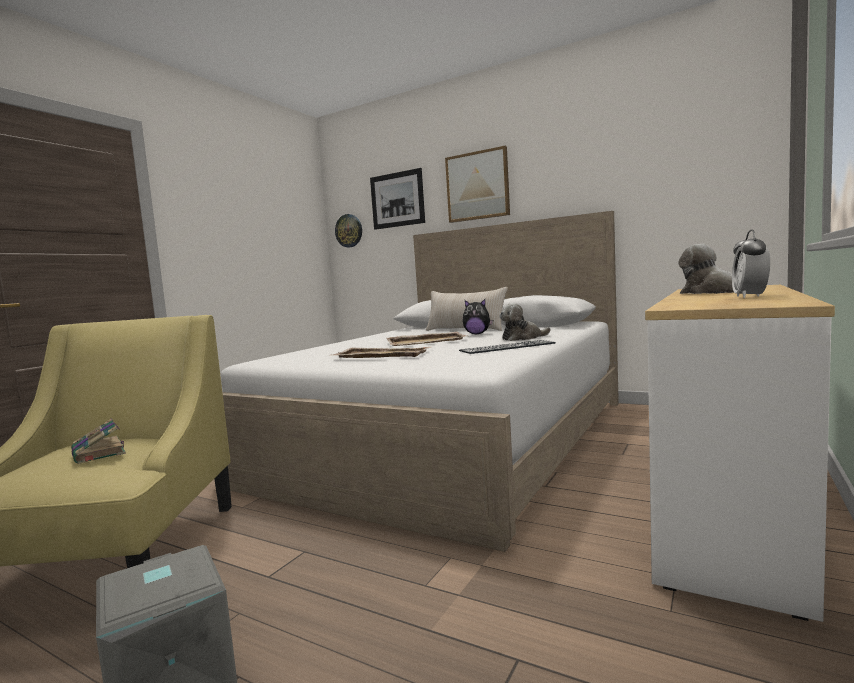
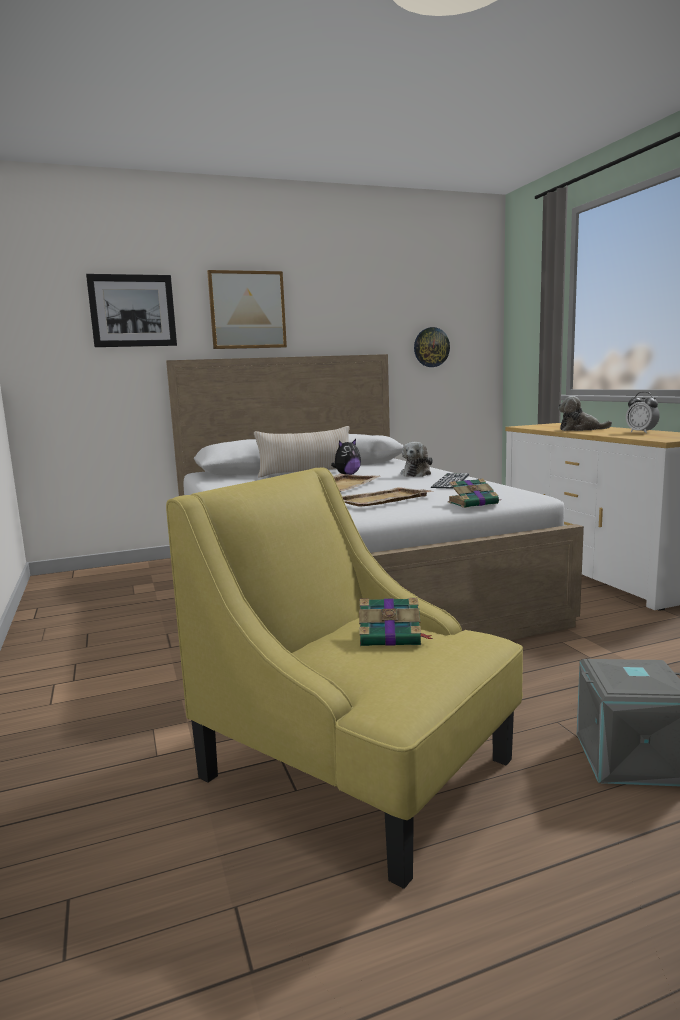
camera: 50 degrees left, 5 degrees up
(349, 230) = (44, 345): wall clock -> wall clock (431, 347)
(407, 367) = (474, 503): none -> book

